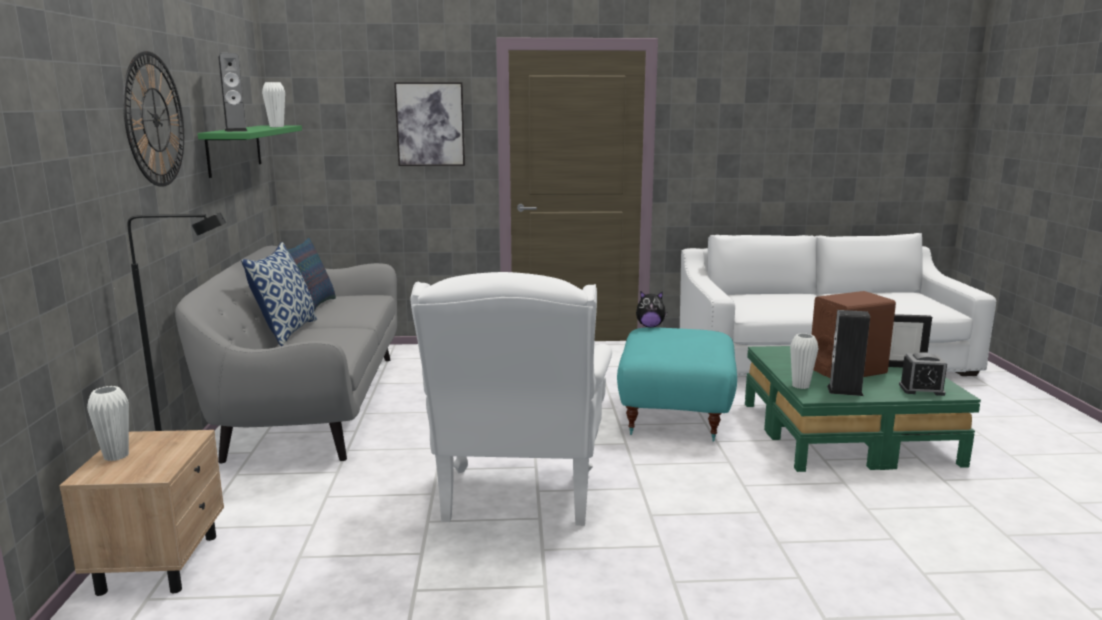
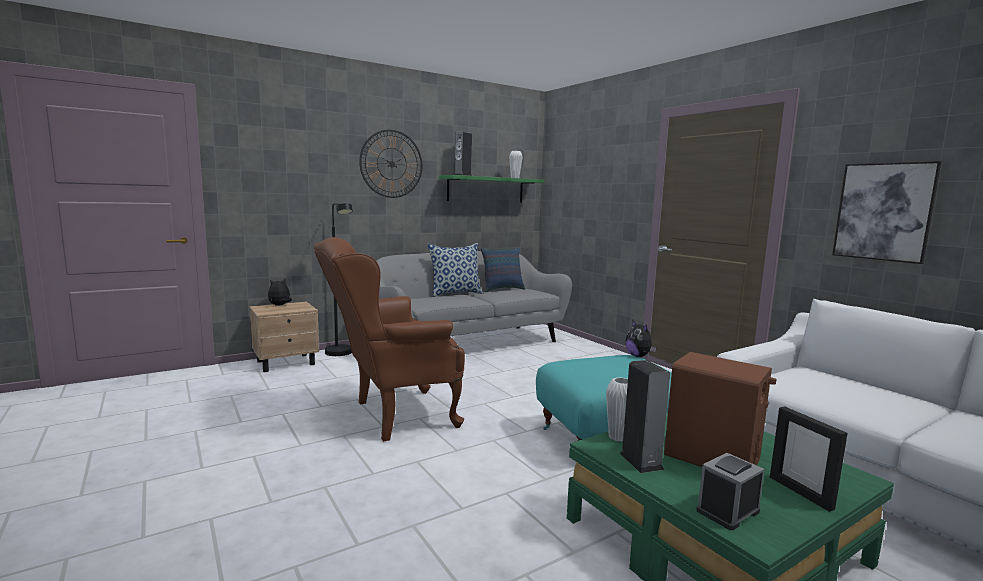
camera: 60 degrees right, 5 degrees down
(116, 456) = (280, 305): white vase -> plush toy
(430, 124) = (615, 179): picture -> picture (883, 211)
(516, 506) = (393, 416): white armchair -> brown armchair
(921, 389) = (727, 511): alarm clock -> alarm clock turned 75 degrees clockwise

